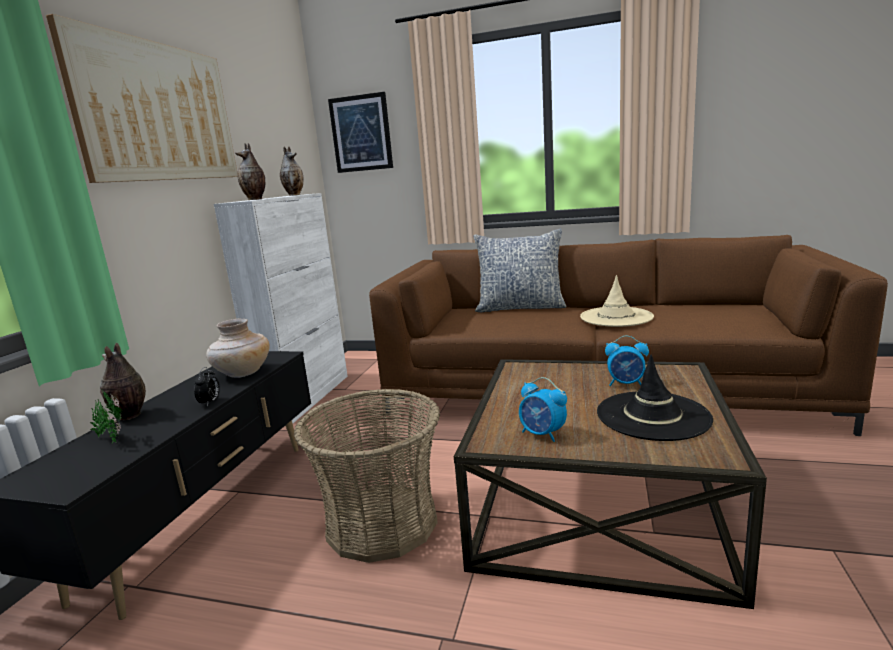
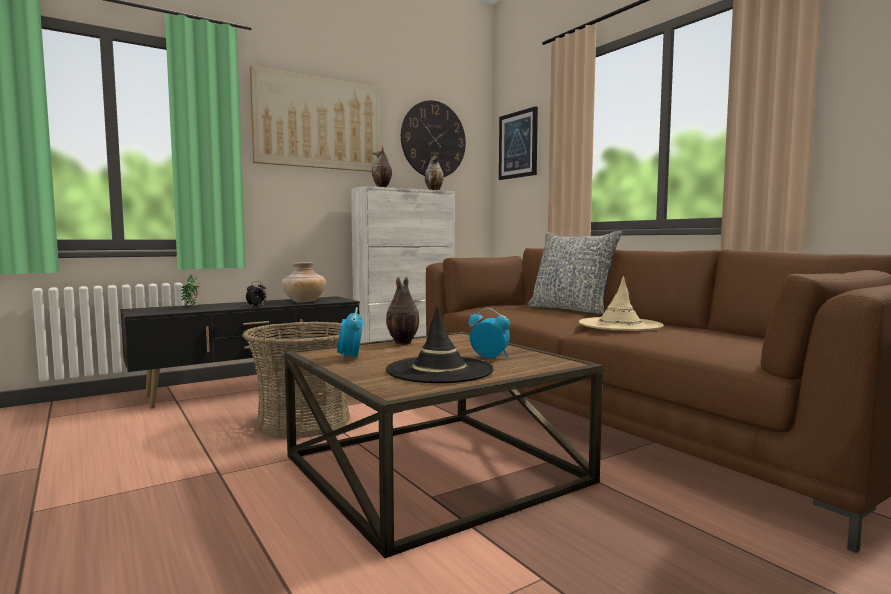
camera: 40 degrees right, 10 degrees down
(129, 416) = (220, 303): vase -> vase (402, 343)
(273, 129) = (433, 139): none -> wall clock
(626, 384) = (490, 357): alarm clock -> alarm clock turned 150 degrees clockwise

